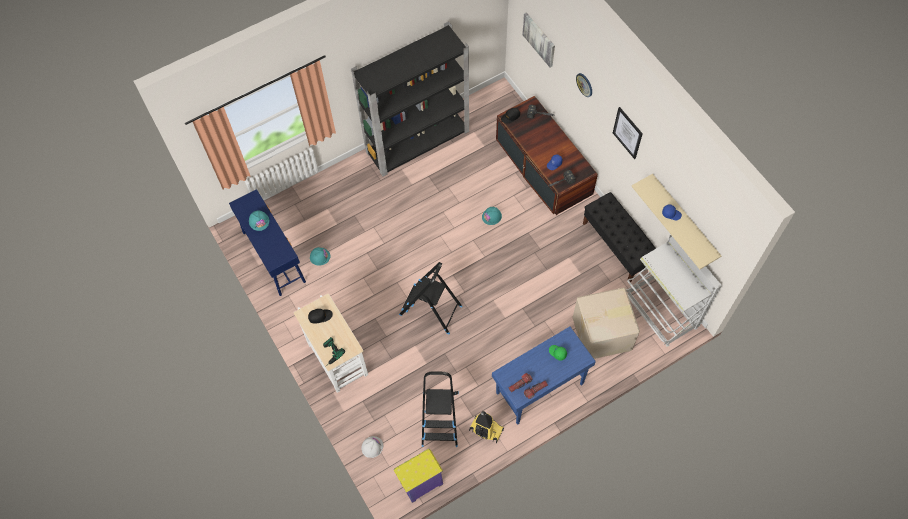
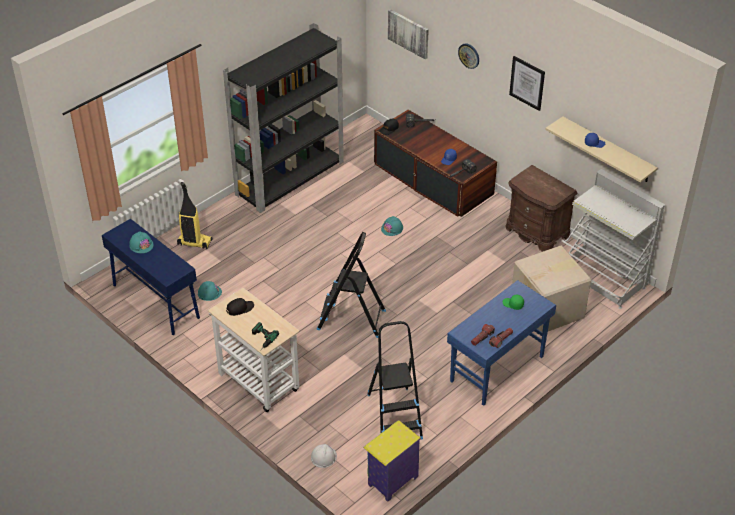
camera: 15 degrees left, 20 degrees down
(485, 430) = (449, 417): vacuum cleaner -> vacuum cleaner (194, 243)
(617, 246) = (535, 233): black bench -> brown nightstand

